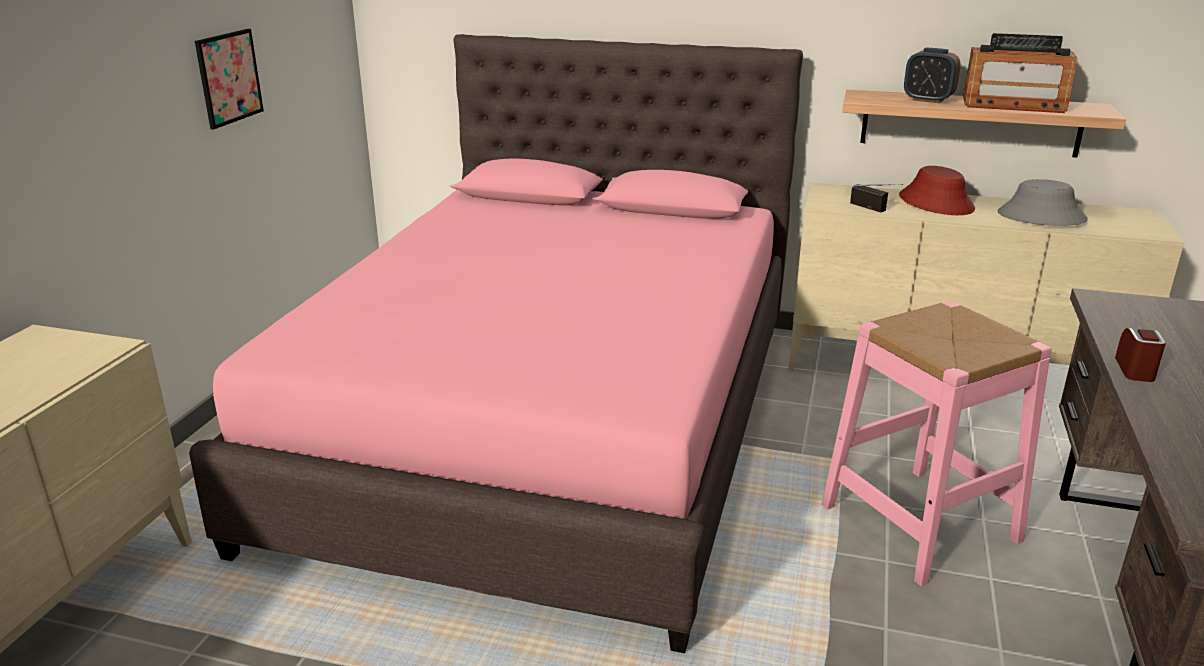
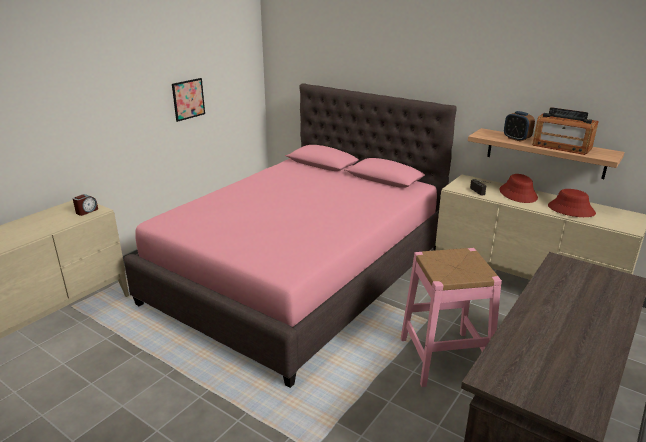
camera: 20 degrees right, 0 degrees up
(1041, 217) = (570, 210): grey hat -> red hat
(1135, 370) = (534, 299): alarm clock -> alarm clock (86, 211)

